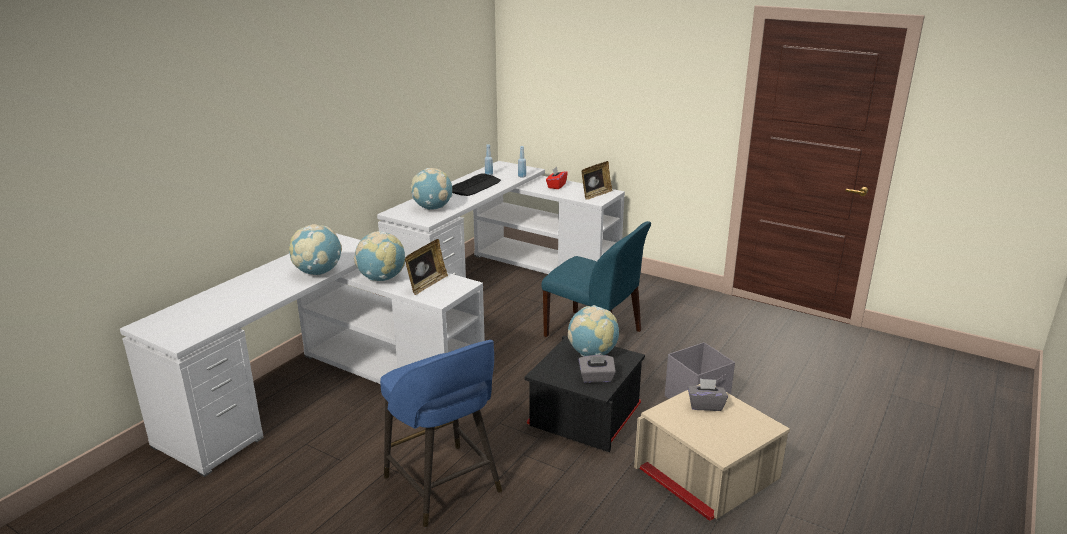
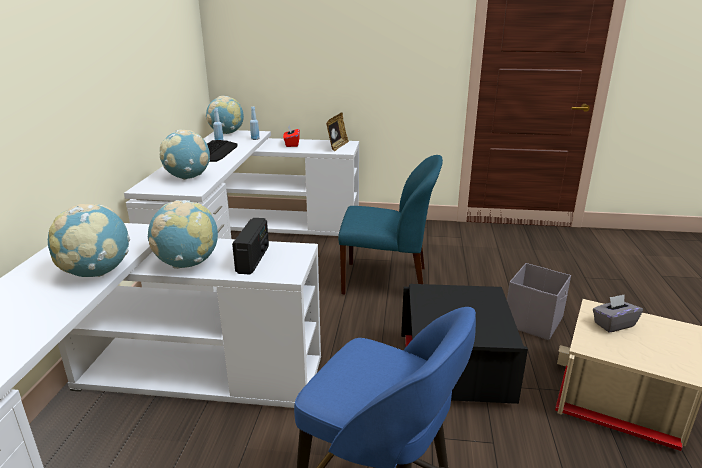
camera: 25 degrees left, 0 degrees up
(426, 285) = (253, 259): picture frame -> radio
(592, 354) = (454, 298): globe -> globe (226, 133)
(596, 378) = (486, 324): grey tissue box -> none

